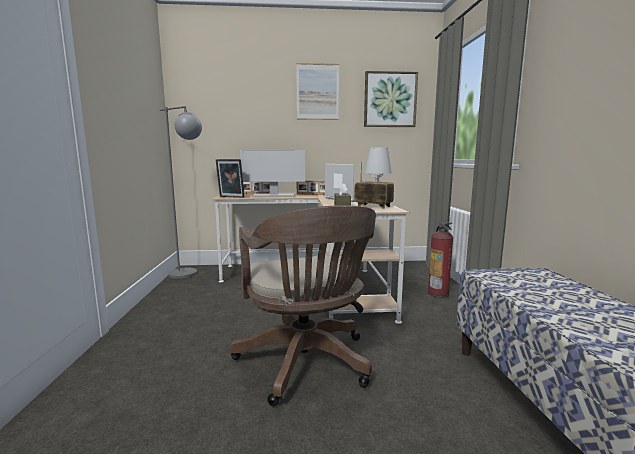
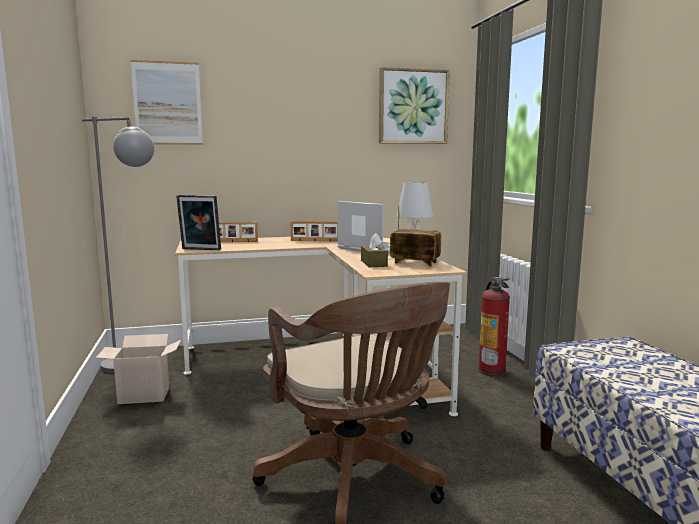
camera: 10 degrees left, 0 degrees up
(185, 294) = (142, 396): none -> cardboard box
(273, 196) = (260, 245): monitor -> none
(317, 92) = (314, 94): picture -> picture (167, 103)

